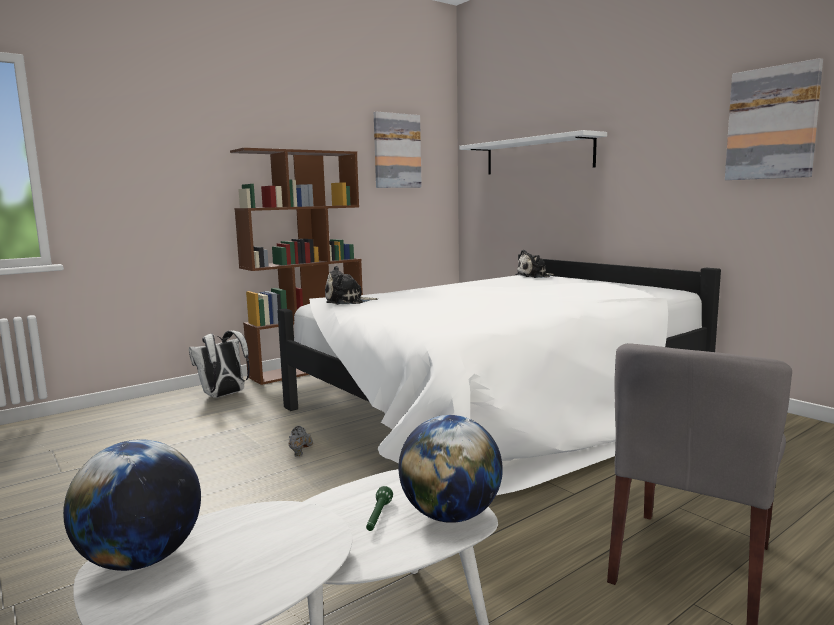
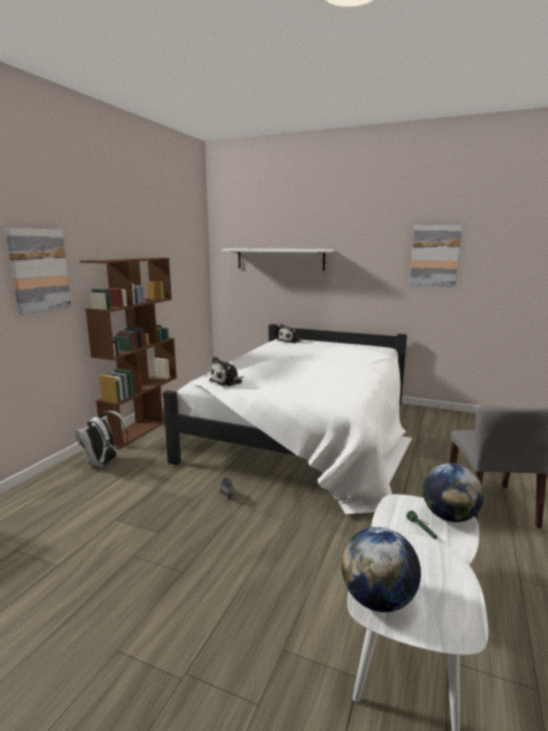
camera: 30 degrees left, 5 degrees up
(397, 151) = (178, 252): picture -> picture (39, 270)

